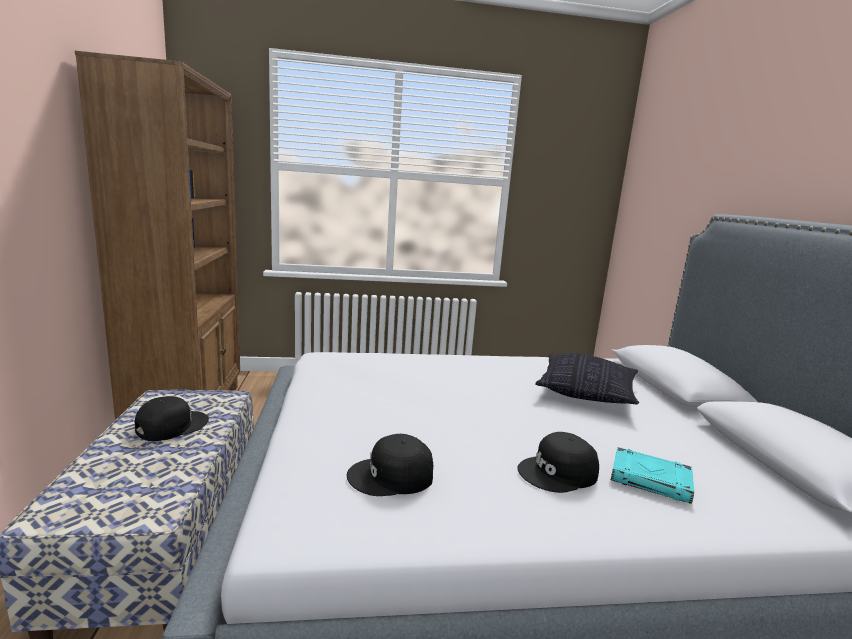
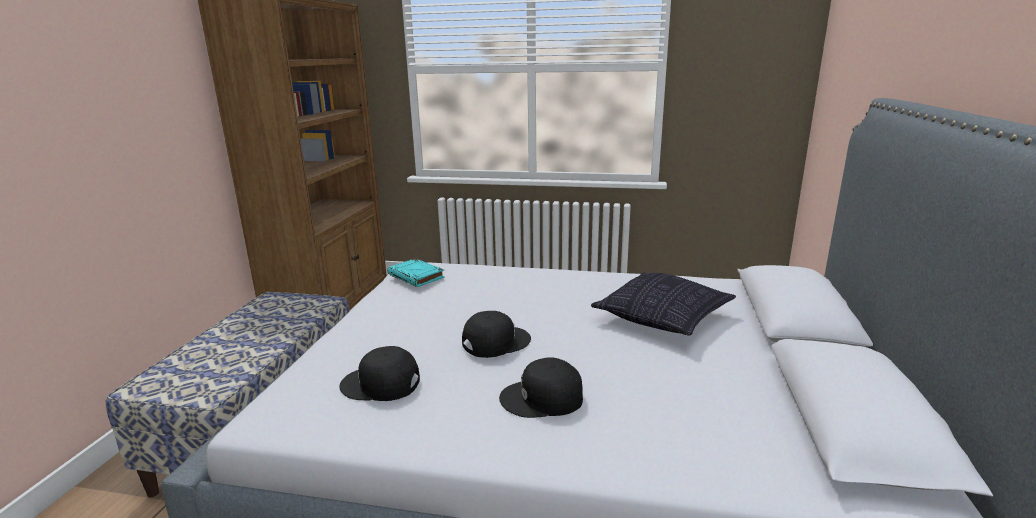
camera: 20 degrees right, 5 degrees up
(171, 425) = (264, 324): black cap -> black cap (495, 342)
(651, 480) = (638, 417): turquoise book -> turquoise book (416, 276)

